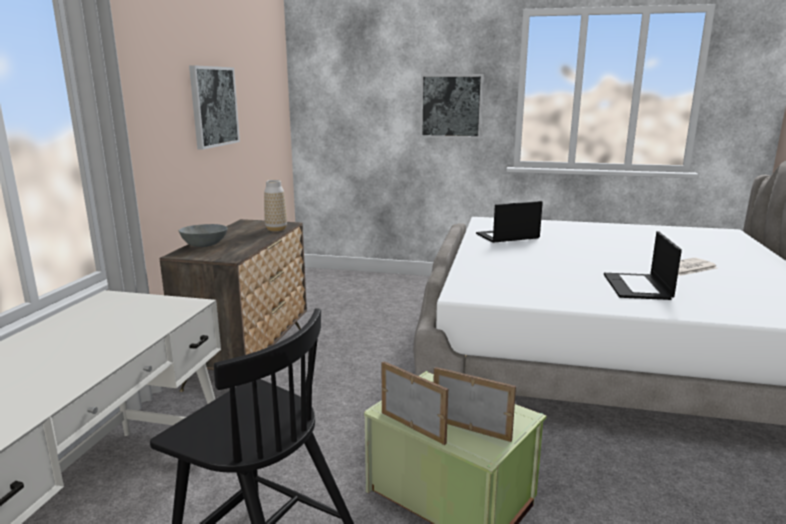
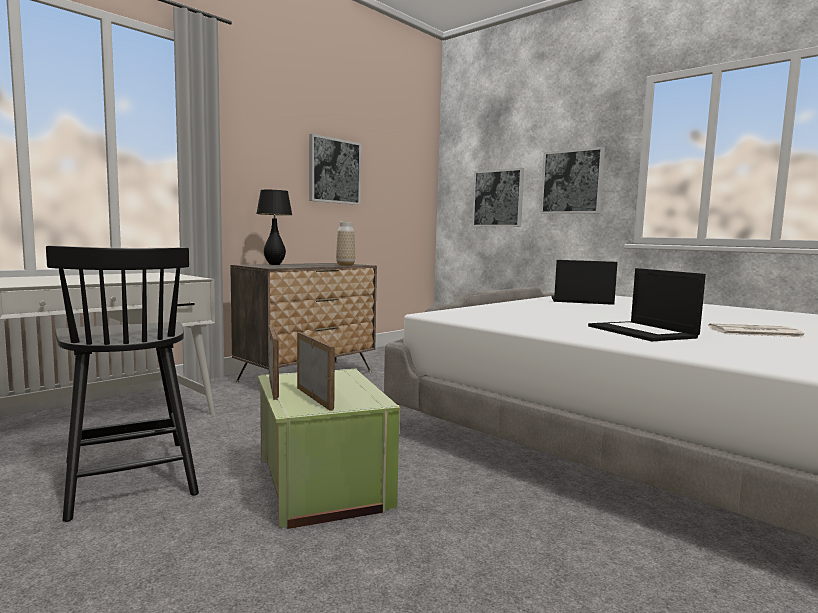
camera: 30 degrees right, 10 degrees down
(205, 245) = (274, 264): grey bowl -> black table lamp
(369, 119) = (498, 198): none -> picture
(638, 287) = (643, 332): laptop -> laptop turned 60 degrees counterclockwise

